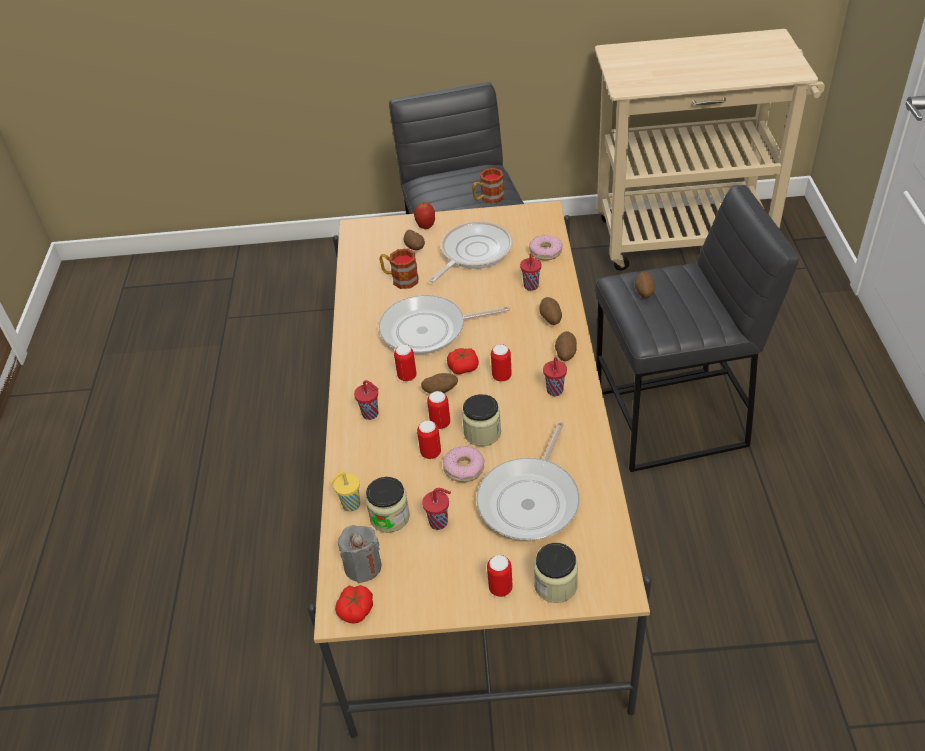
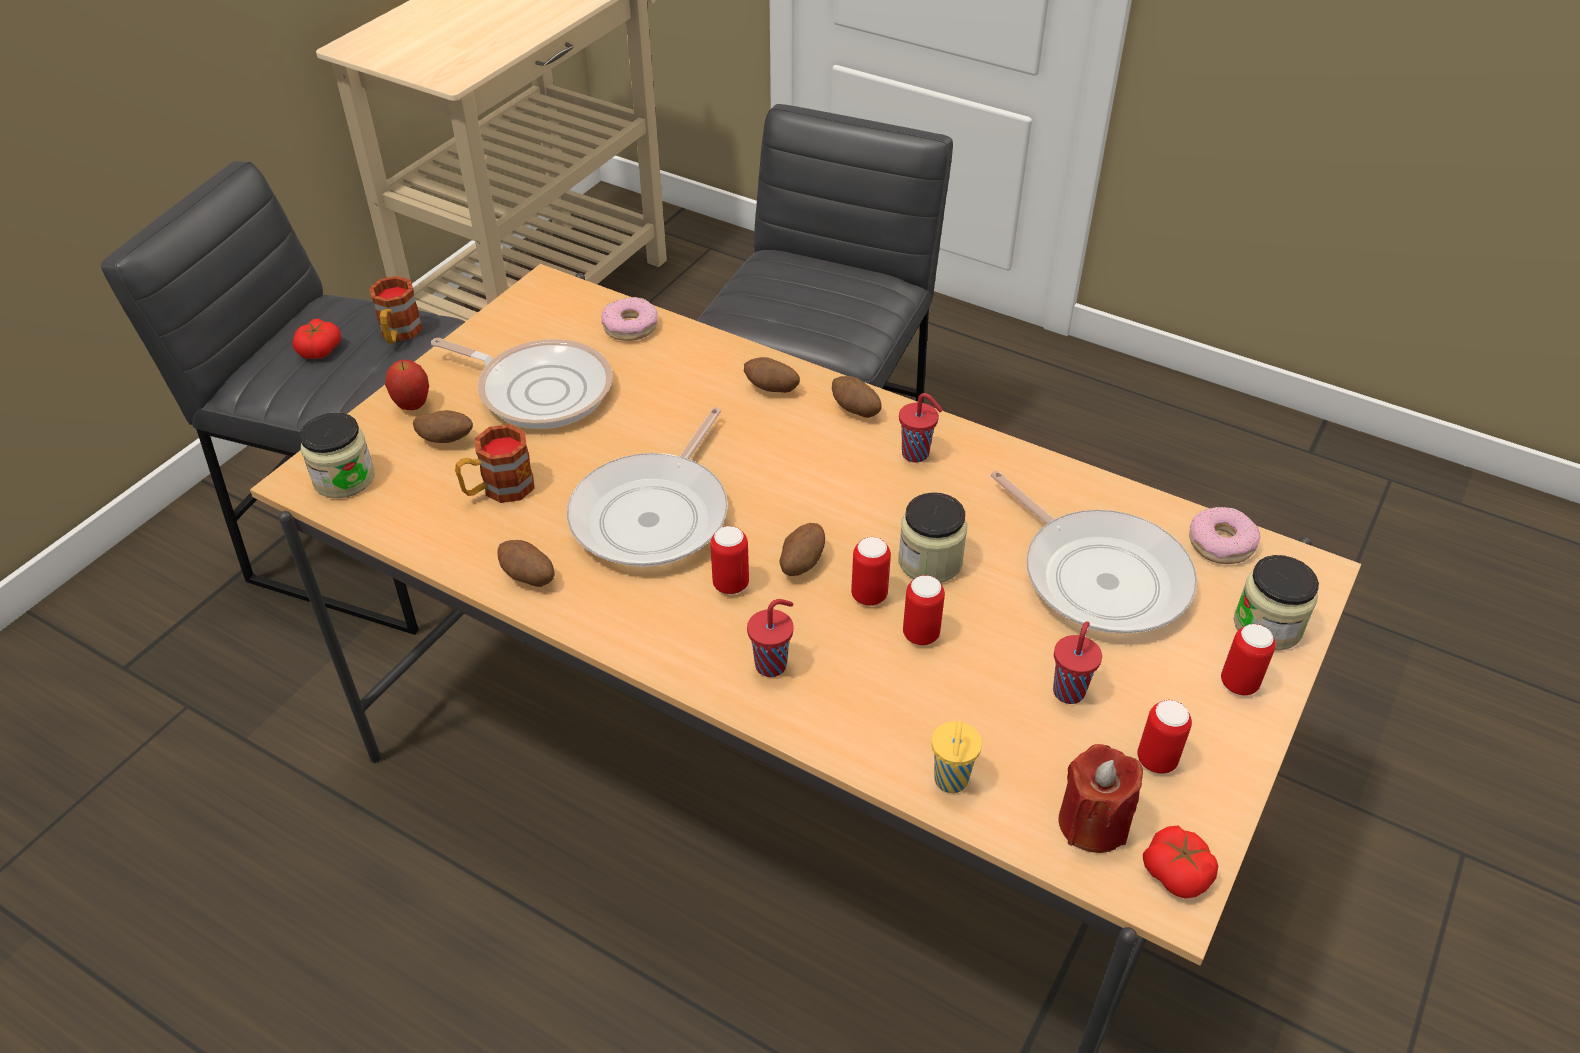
camera: 60 degrees left, 0 degrees up
(363, 566) = (1093, 823): grey candle -> red candle
(390, 517) = (1014, 743): jar -> jar (344, 478)
(463, 367) = (775, 516): tomato -> tomato (319, 350)
(464, 468) = (984, 614): donut -> donut (1221, 543)
(473, 252) = (539, 389): frying pan -> frying pan turned 135 degrees clockwise
(501, 376) = (836, 488): can -> can (1156, 760)
(531, 287) = (685, 373): red cup -> none
(644, 292) = (775, 307): potato -> potato (528, 577)

